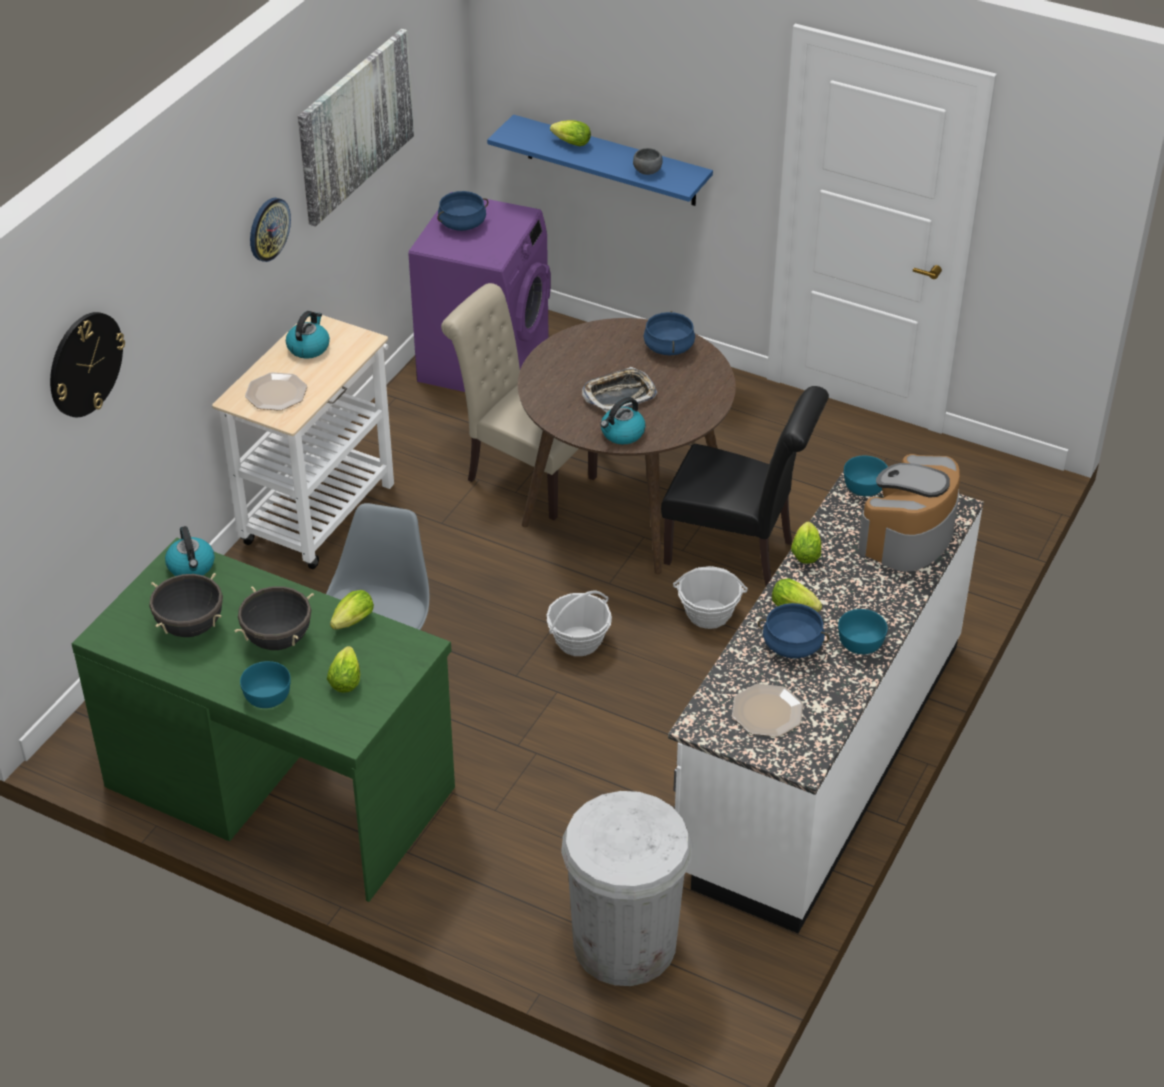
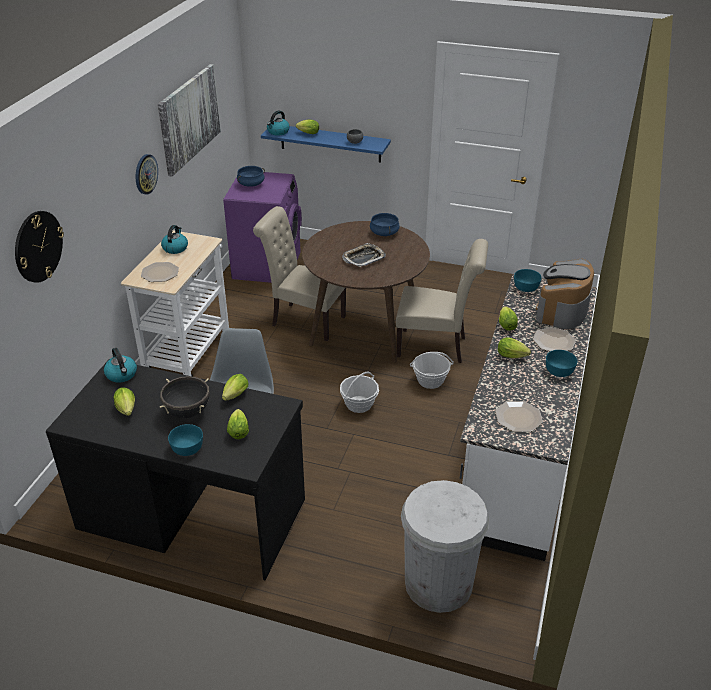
camera: 10 degrees left, 5 degrees down
(191, 626) = (127, 411): black cooking pot -> lettuce
(280, 784) = (192, 512): green desk -> black desk
(622, 434) = (371, 277): kettle -> kettle (278, 132)
(737, 553) = (436, 347): black chair -> beige chair
(792, 645) = (518, 377): blue cooking pot -> none
(872, 590) = (554, 341): none -> plate

